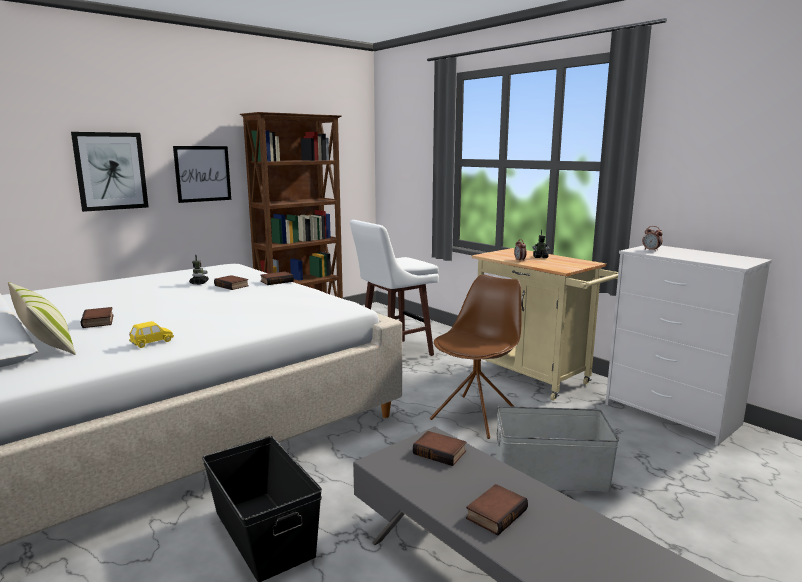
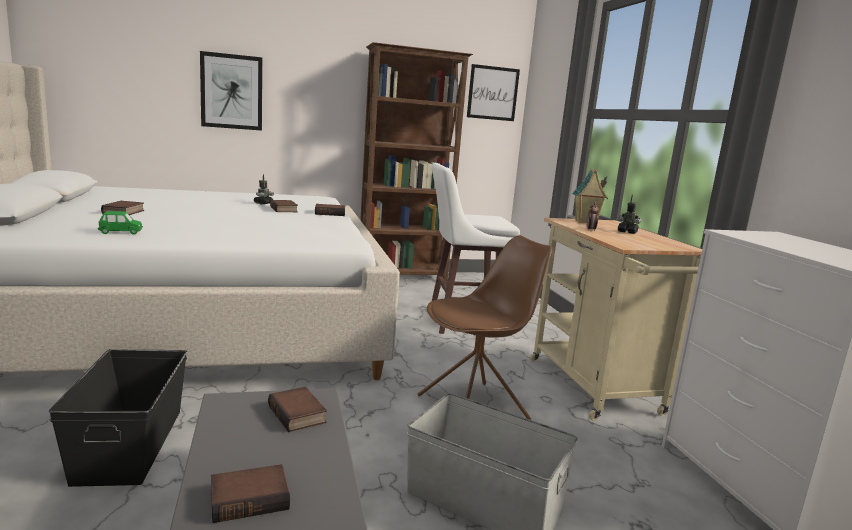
camera: 25 degrees right, 0 degrees up
(45, 341) = (58, 216): pillow -> none
(152, 342) = (121, 232): yellow toy car -> green toy car
(203, 173) = (320, 104): picture -> picture (492, 93)
(502, 253) = (585, 222): none -> toy house
(651, 250) = (757, 236): alarm clock -> none

